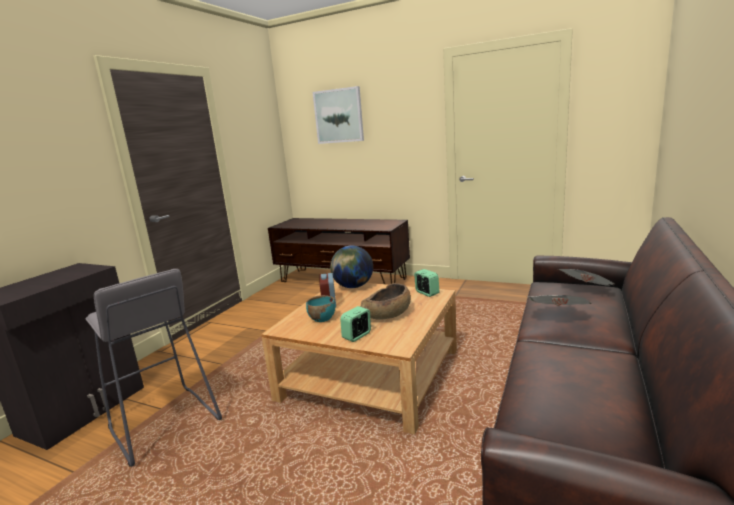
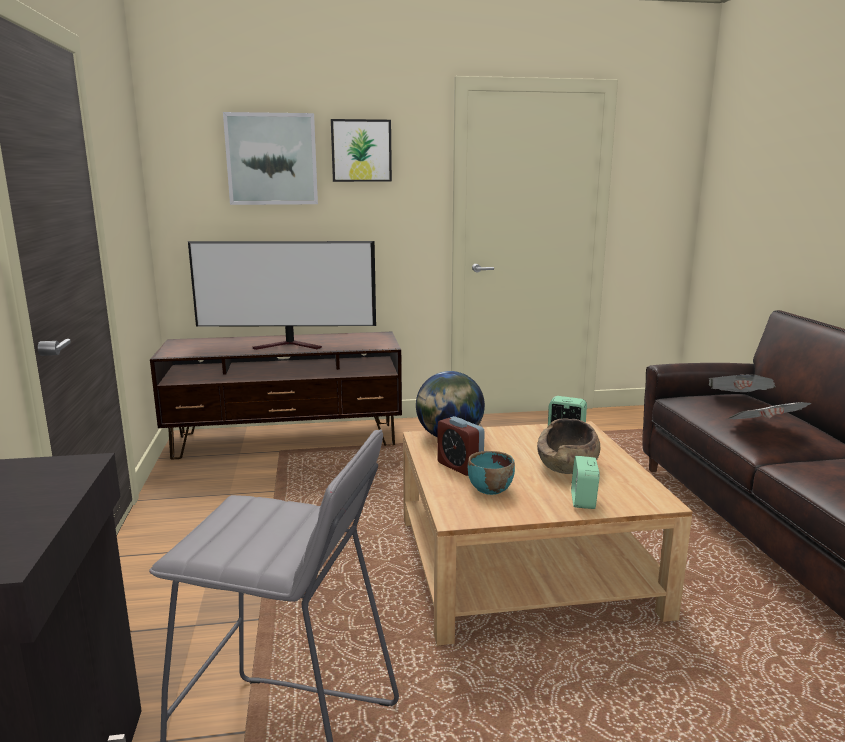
camera: 35 degrees left, 0 degrees up
(338, 225) = (291, 346): none -> television
(386, 105) = (361, 151): none -> picture

